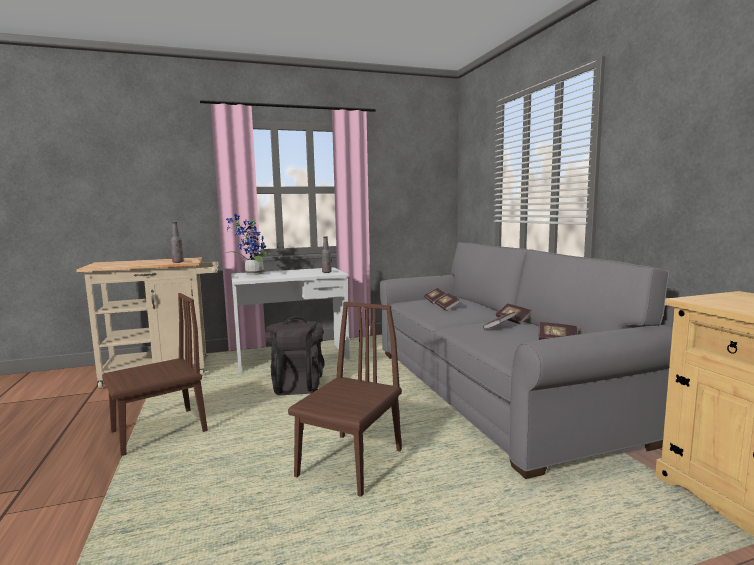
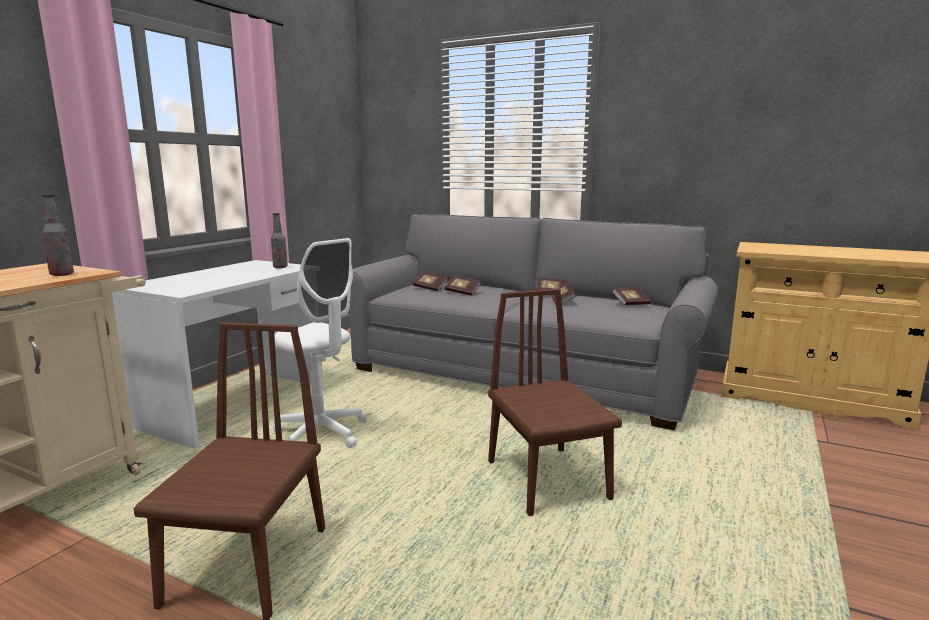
camera: 45 degrees left, 5 degrees up
(252, 274) = (164, 283): potted plant -> none
(297, 385) = (321, 433): black backpack -> white office chair

